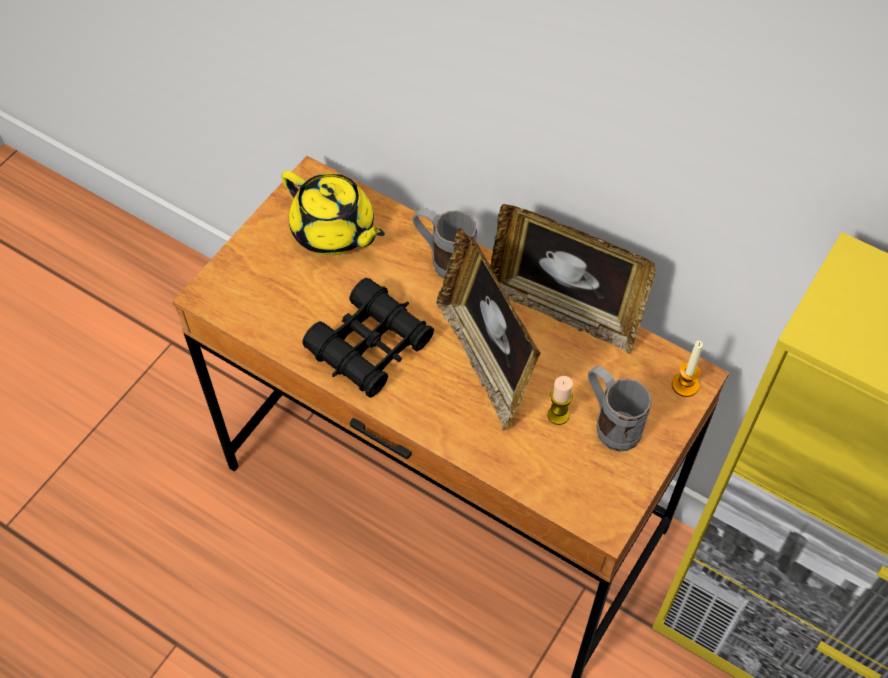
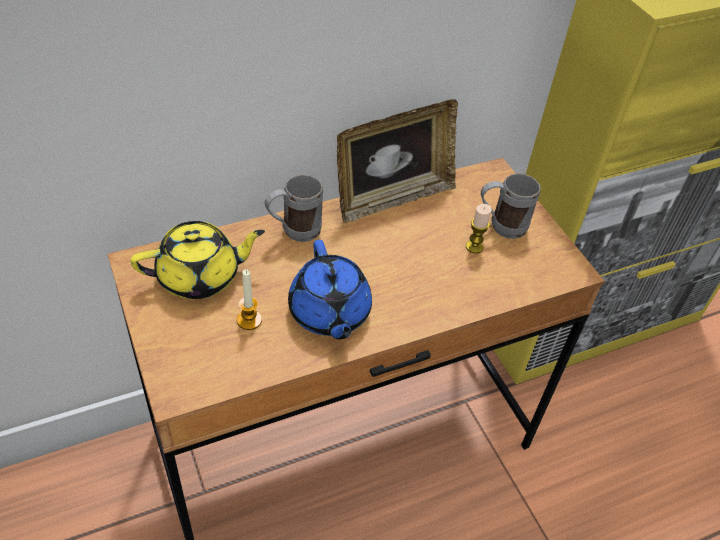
camera: 60 degrees left, 10 degrees down
(370, 346) = (329, 313): black binoculars -> blue teapot
(485, 360) = (399, 257): picture frame -> none
(685, 385) = (497, 179): candle -> candle (249, 320)

